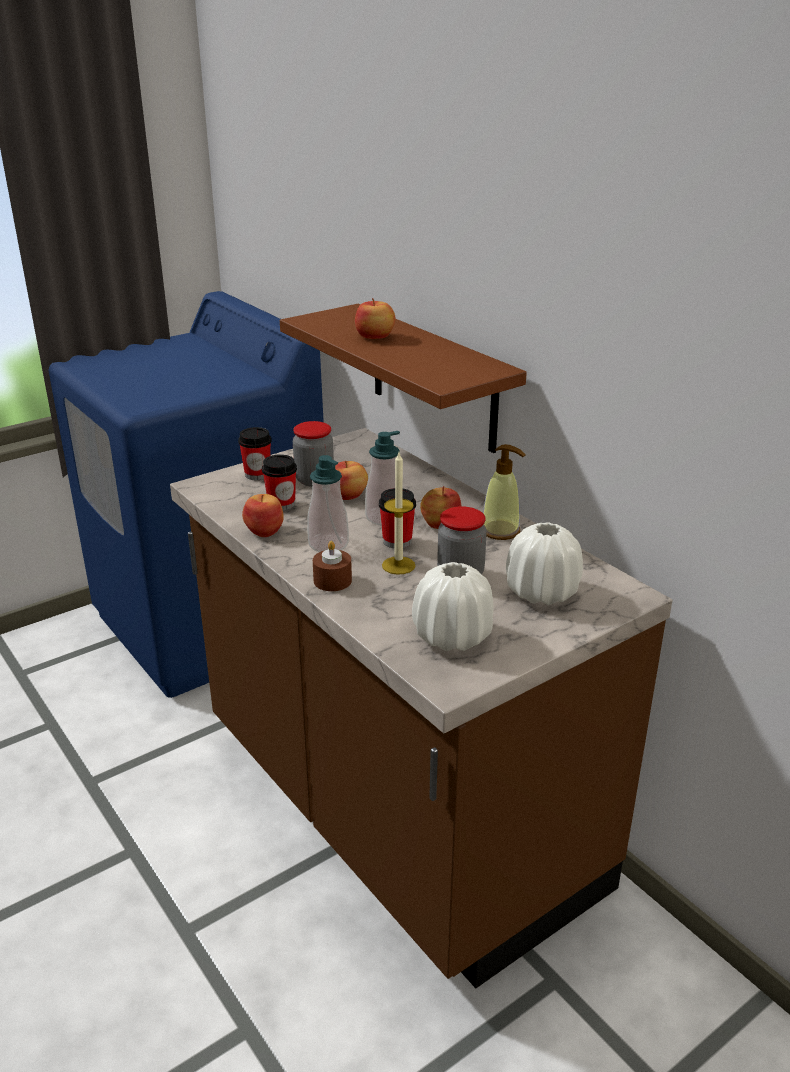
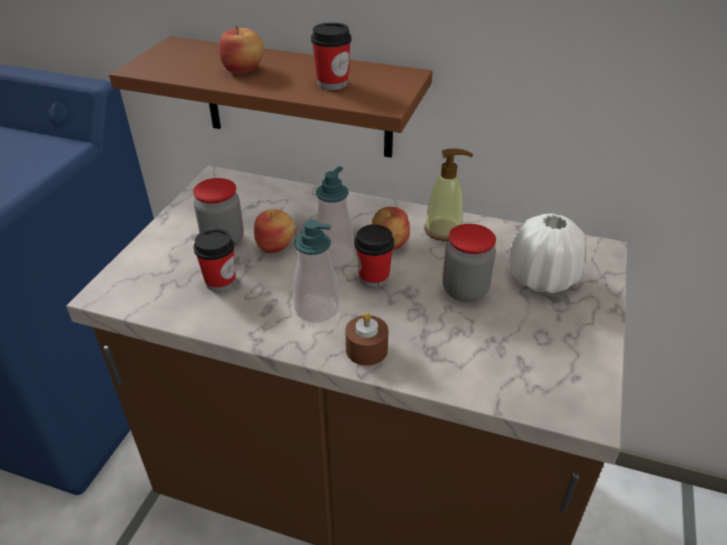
camera: 35 degrees left, 10 degrees up
(257, 474) = (157, 256): cup -> cup (332, 83)
(265, 530) = (237, 320): apple -> none
(398, 565) = (404, 304): candle -> none
(452, 636) = (532, 359): white vase -> none

